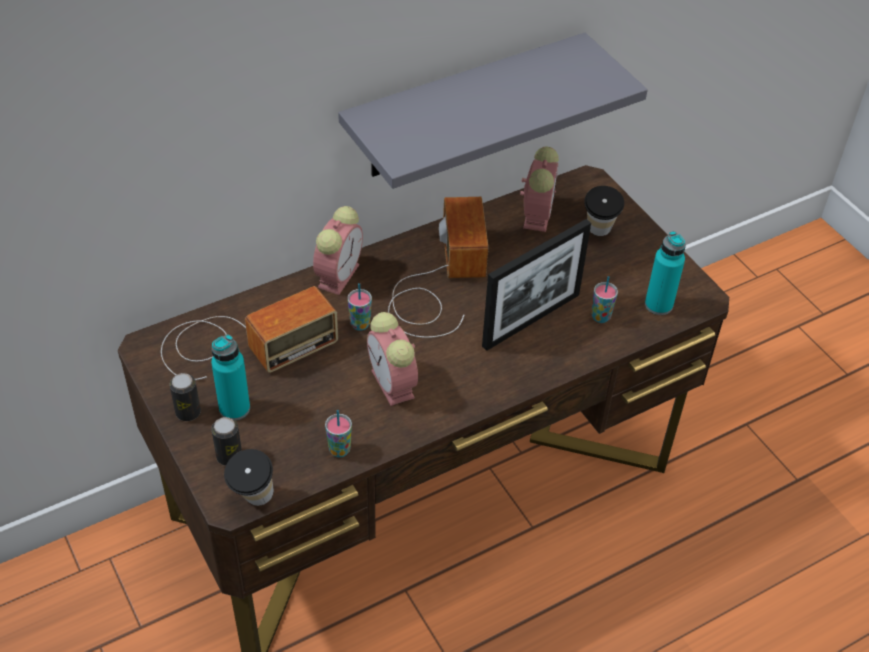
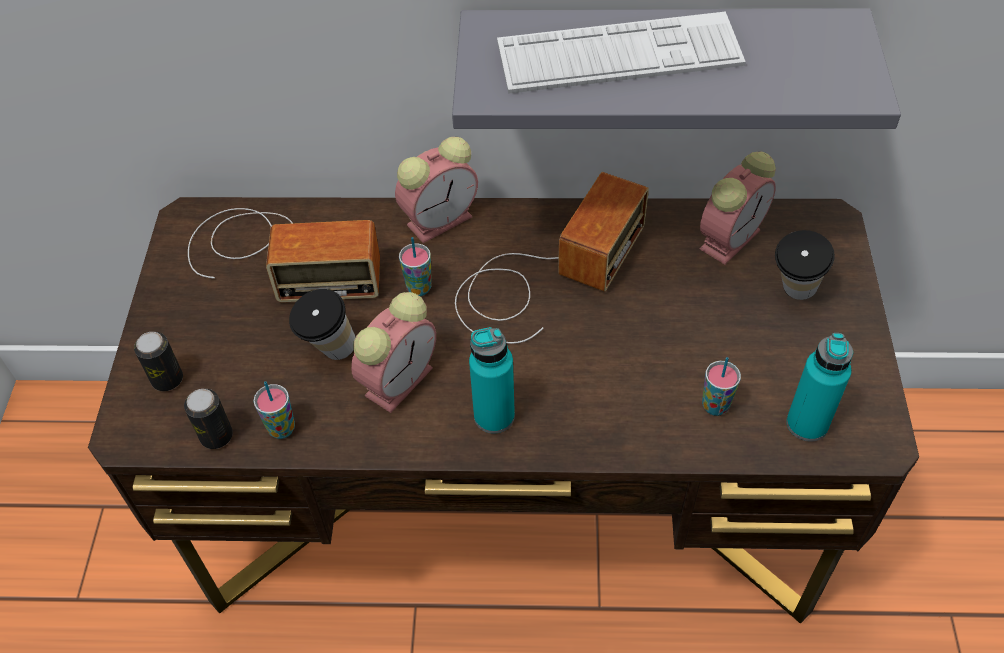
camera: 35 degrees right, 5 degrees up
(188, 412) = (168, 309): can -> can (216, 436)
(234, 408) = (215, 327): turquoise bottle -> turquoise bottle (494, 416)
(253, 501) = (149, 444): cup -> cup (329, 352)
(394, 385) = (400, 379): alarm clock -> alarm clock turned 150 degrees counterclockwise
(464, 107) = (619, 55): none -> keyboard
(531, 320) = (622, 370): picture frame -> none

